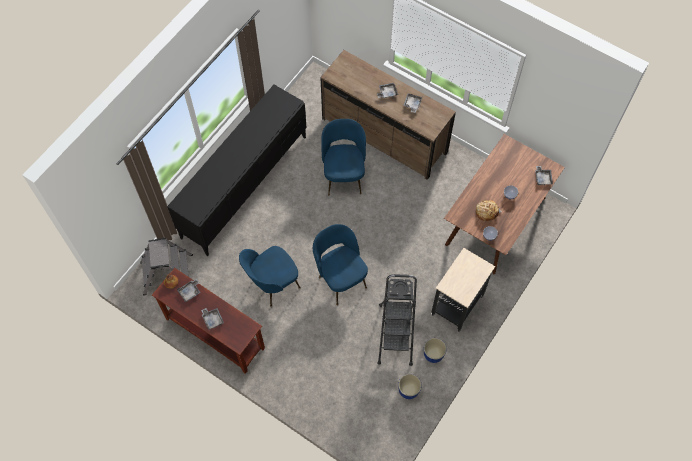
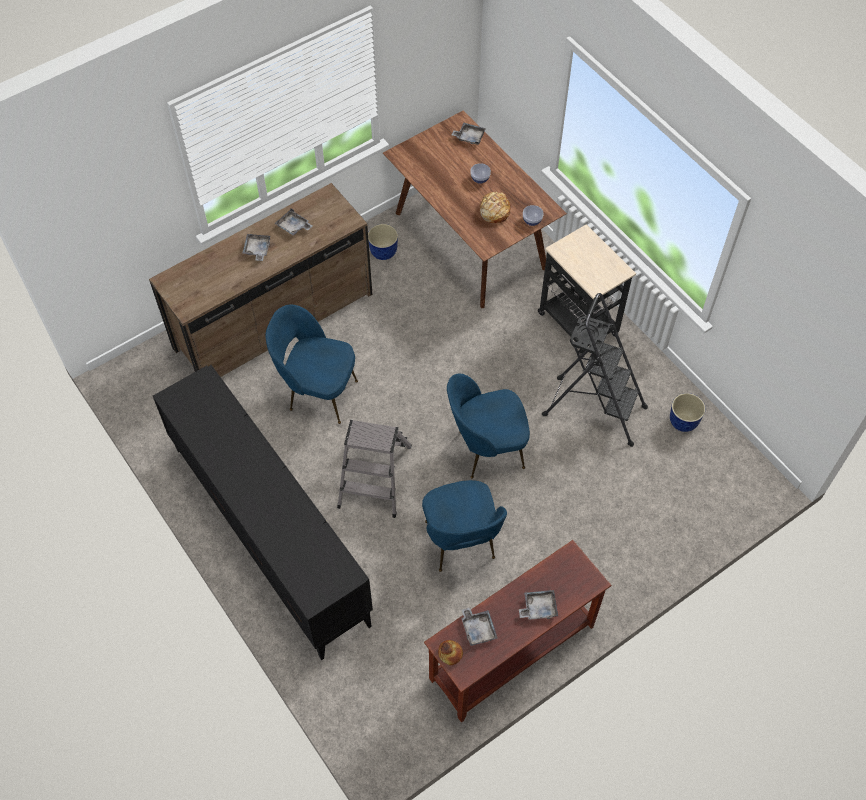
camera: 70 degrees left, 5 degrees down
(168, 274) = (379, 698): grey step ladder -> grey step ladder (374, 476)
(433, 355) = (640, 376): planter -> planter (384, 253)

